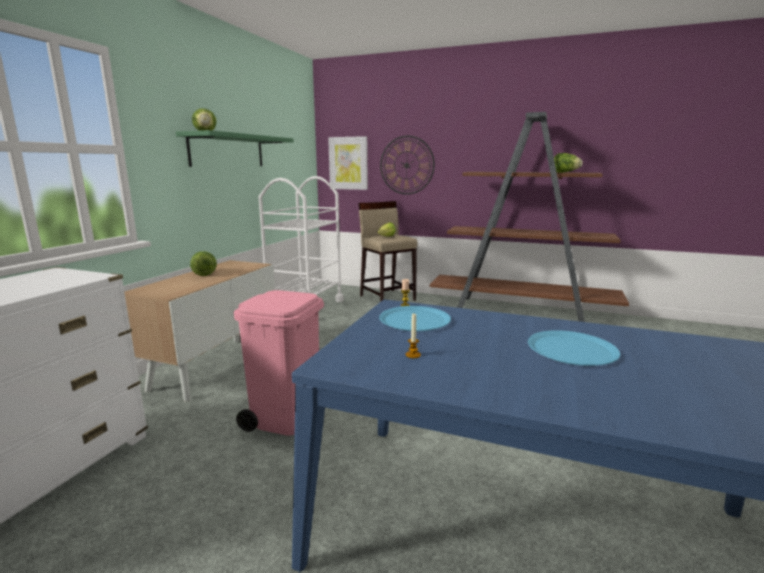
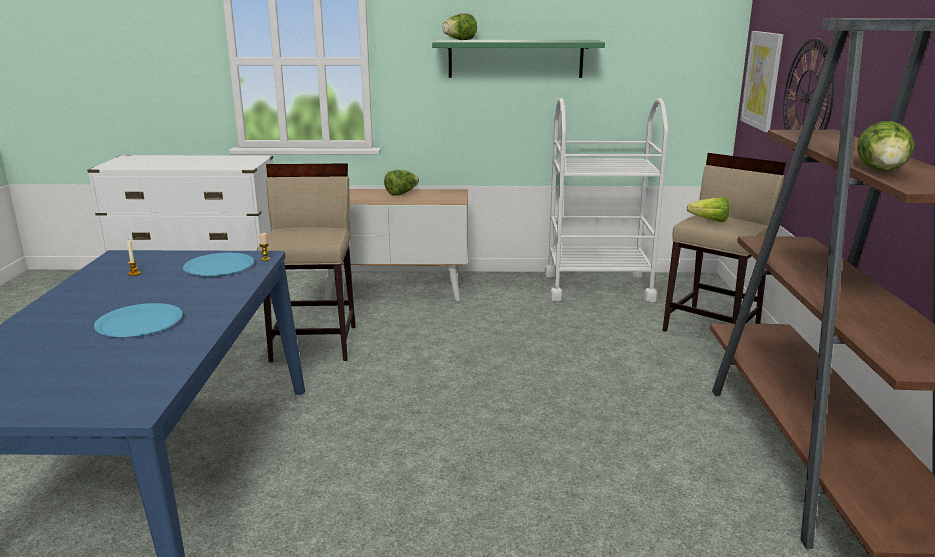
camera: 70 degrees right, 5 degrees up
(286, 416) = (315, 343): pink trash can -> beige stool

